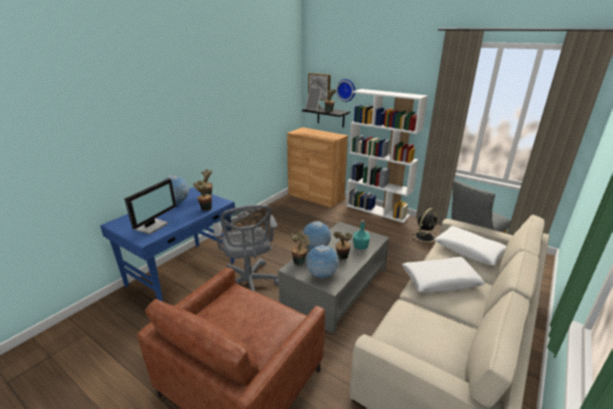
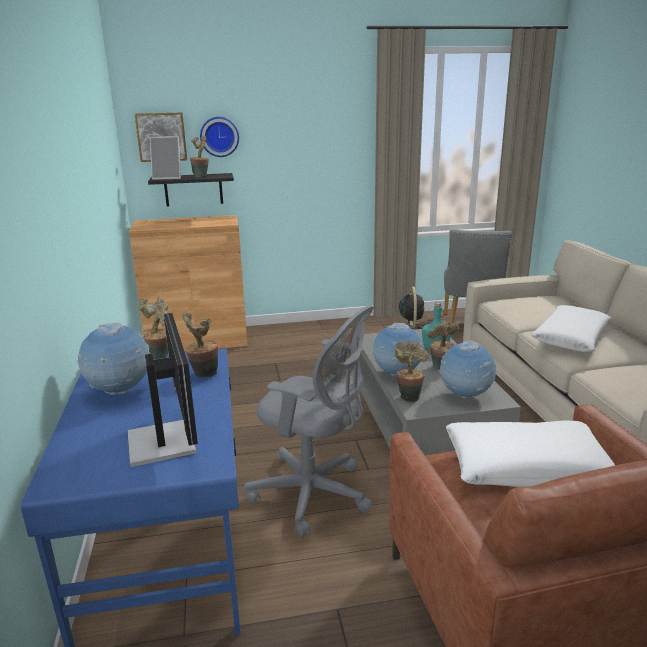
camera: 45 degrees left, 5 degrees down
(377, 210) = (314, 326): white bookcase -> none
(469, 250) = (534, 304): white pillow -> white pillow (525, 466)

